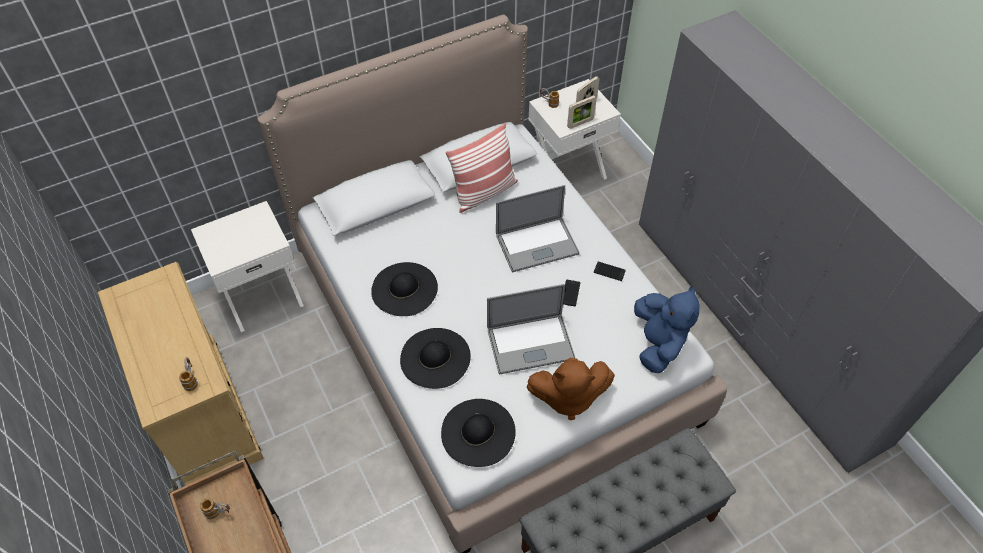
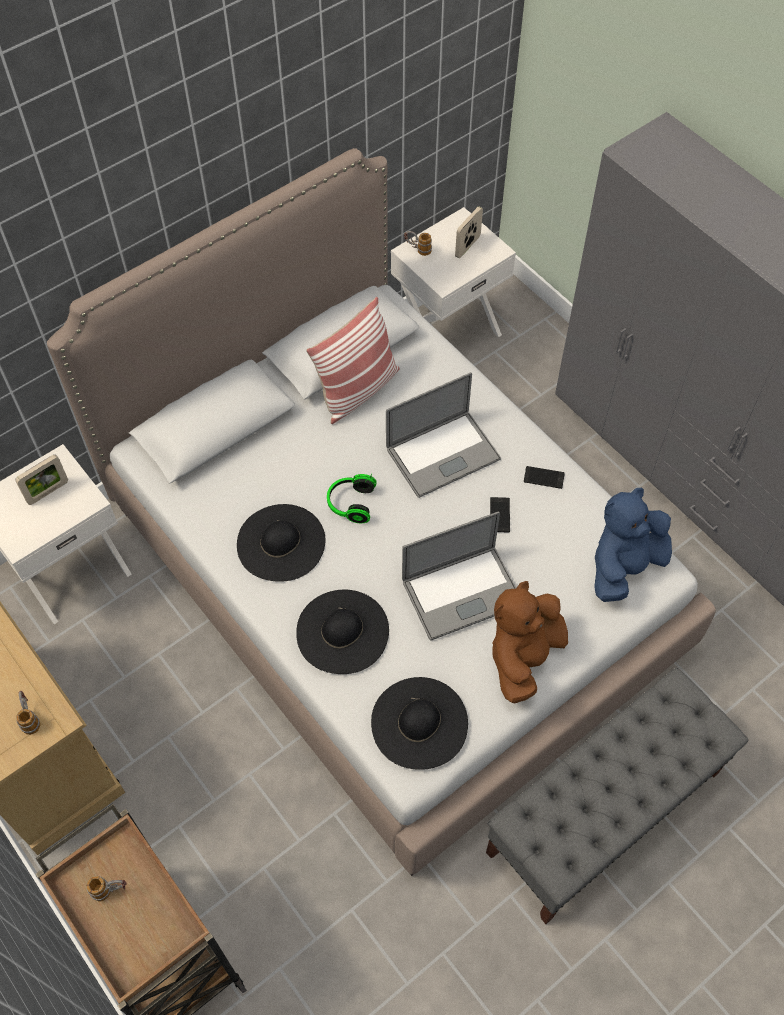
camera: 10 degrees left, 5 degrees up
(461, 269) = (350, 503): none -> headphones
(567, 397) = (523, 657): brown plush toy -> brown plush toy turned 135 degrees clockwise
(580, 123) = (465, 273): picture frame -> picture frame (48, 492)
(658, 343) = (624, 566): blue plush toy -> blue plush toy turned 120 degrees counterclockwise

